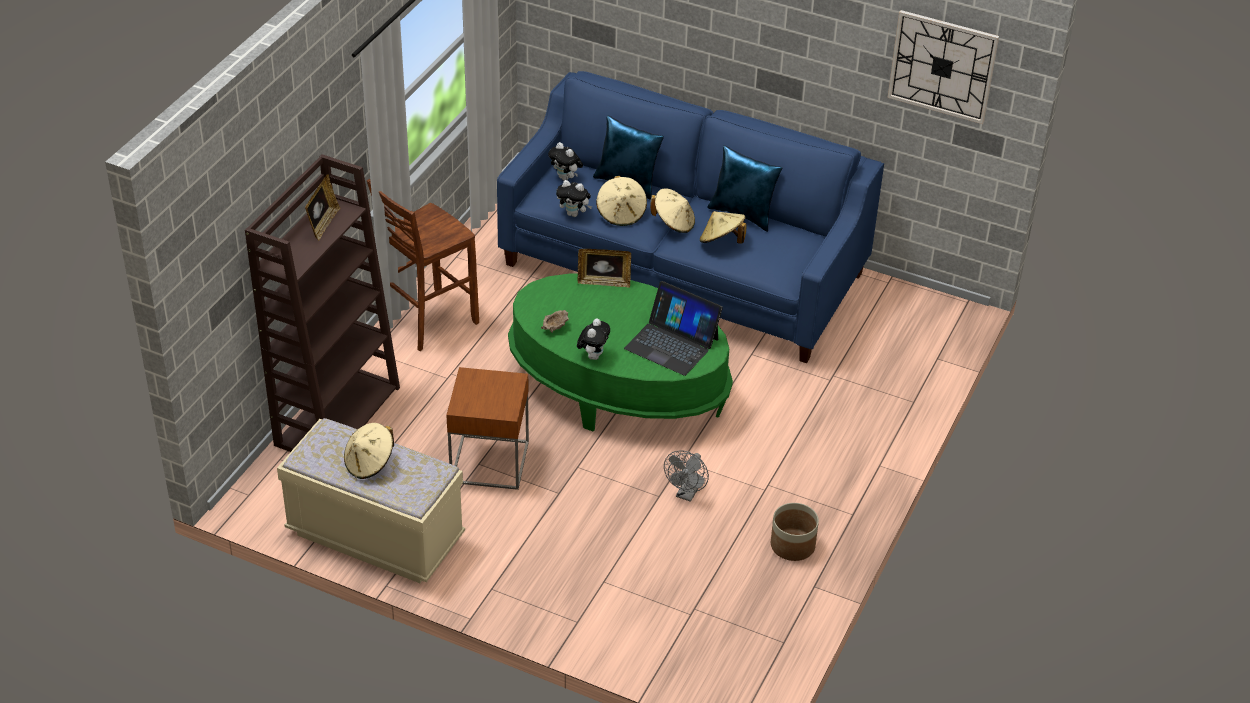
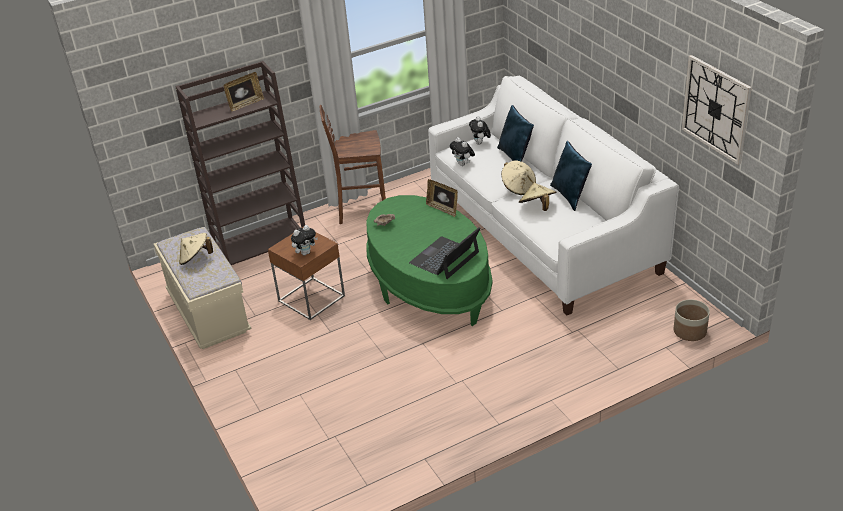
camera: 40 degrees right, 5 degrees down
(593, 355) = (389, 248): plush toy -> plush toy (305, 252)
(621, 214) = (491, 172): beige hat -> none
(672, 343) = (445, 258): laptop -> laptop turned 60 degrees clockwise
(684, 269) = (543, 231): blue sofa -> white sofa
(687, 494) = (404, 364): grey fan -> none
(792, 545) = (437, 426): planter -> planter (689, 331)

